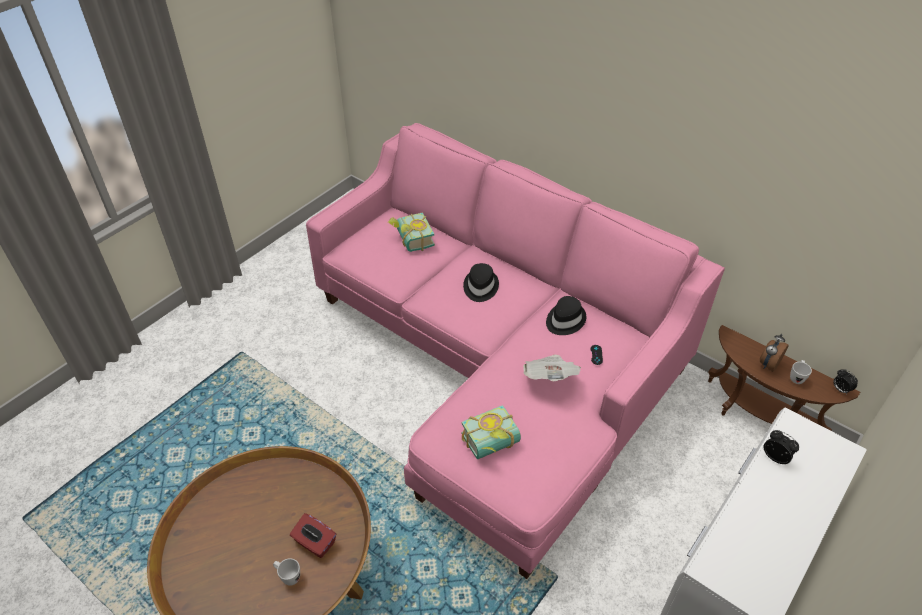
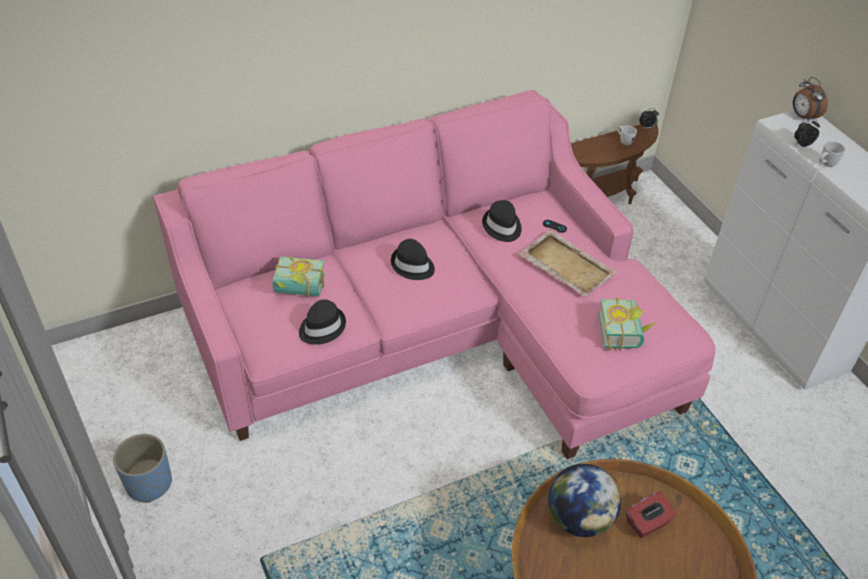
camera: 65 degrees left, 0 degrees up
(274, 277) = (149, 483): none -> blue planter
(288, 577) = (678, 558): white mug -> white mug (825, 165)
(298, 492) = (579, 518): none -> globe
(383, 265) = (321, 327): none -> black hat
(550, 378) = (566, 265): newspaper -> beige tray
(768, 364) = (603, 148): alarm clock -> alarm clock (803, 117)

